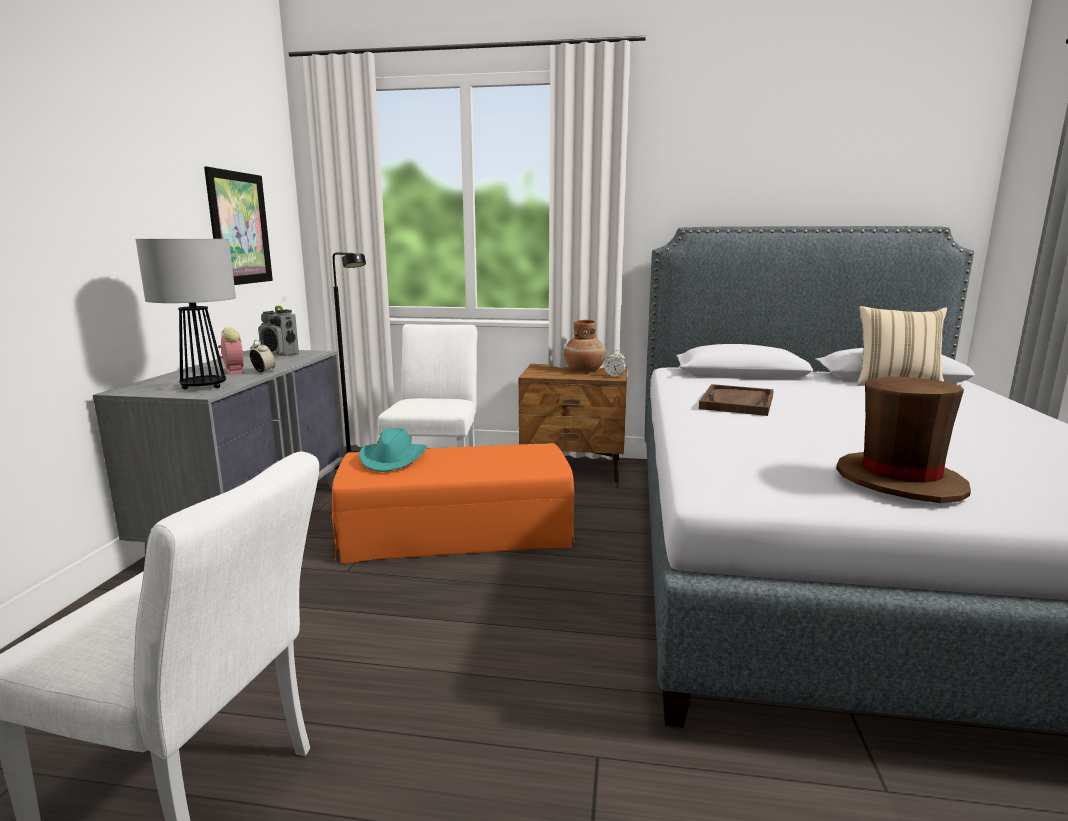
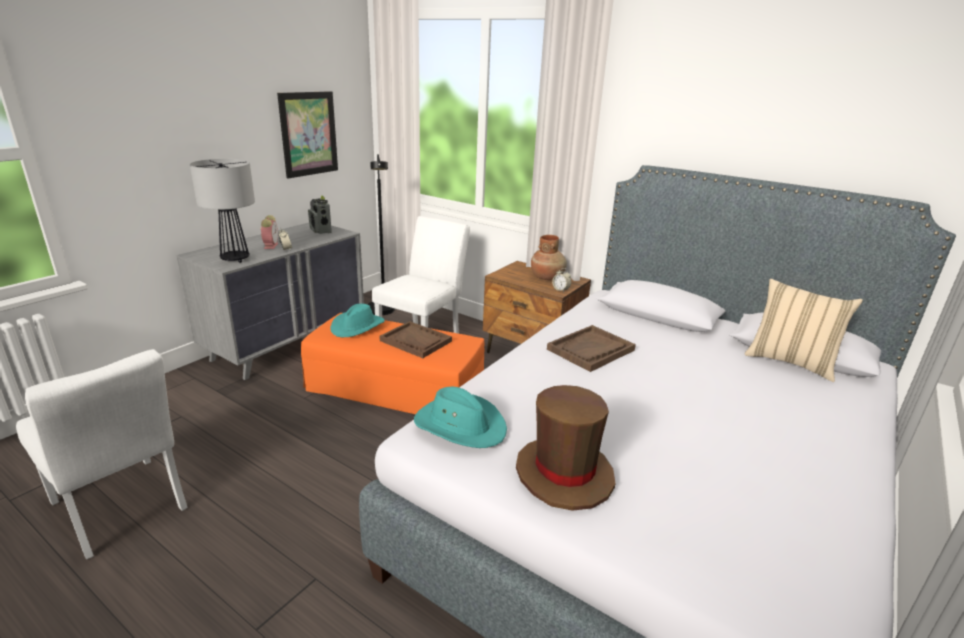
camera: 25 degrees right, 10 degrees up
(486, 458) = (416, 341): none -> brown tray
(739, 471) = (460, 425): none -> turquoise hat

